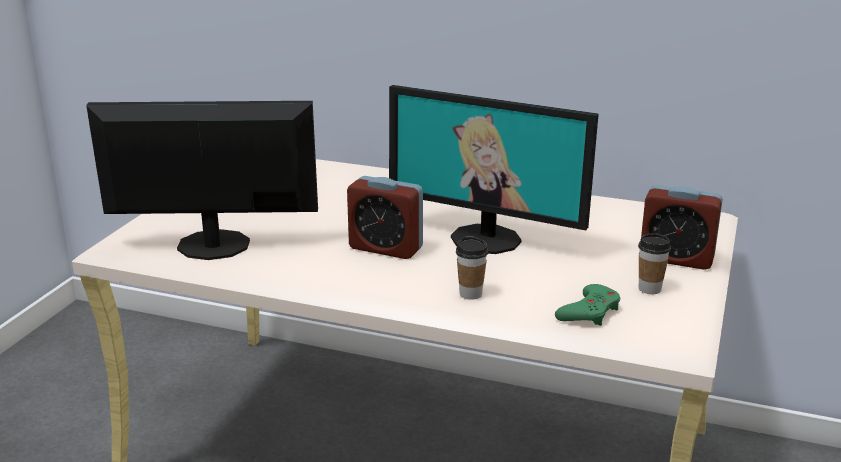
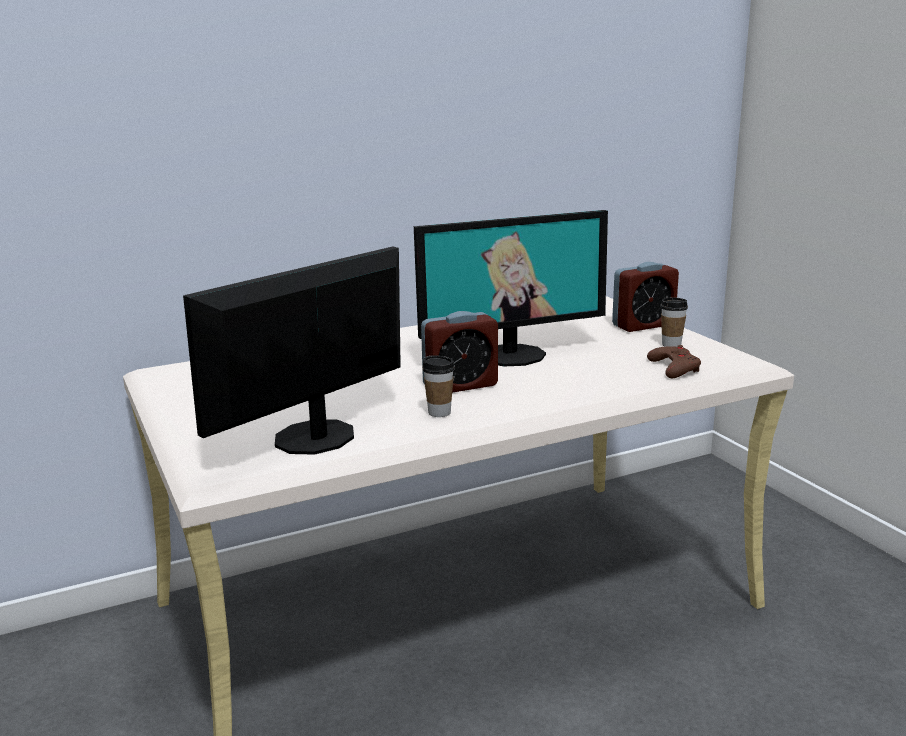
camera: 45 degrees left, 5 degrees down
(470, 294) = (587, 387): cup -> cup (439, 412)
(589, 312) = (674, 368): green game controller -> brown game controller

